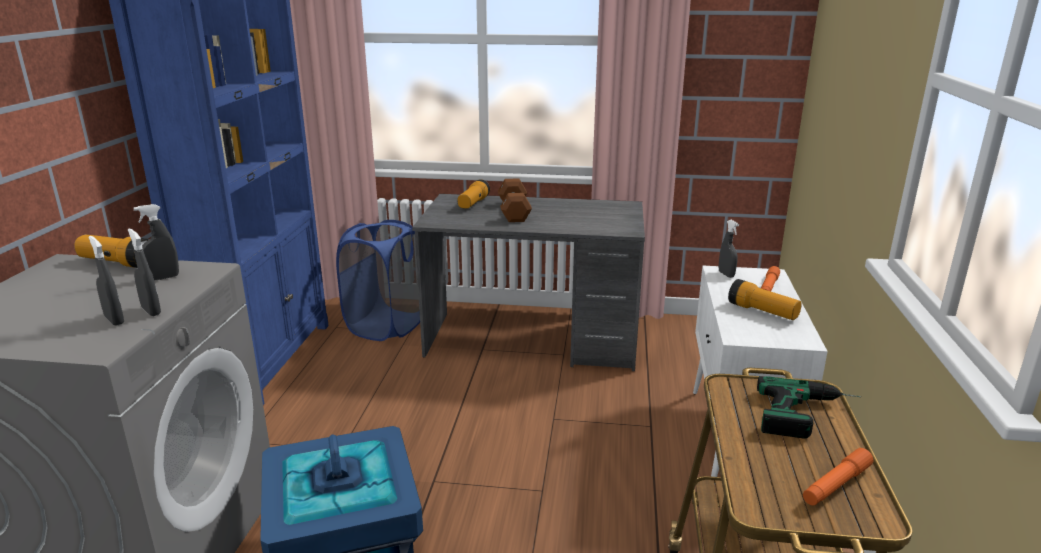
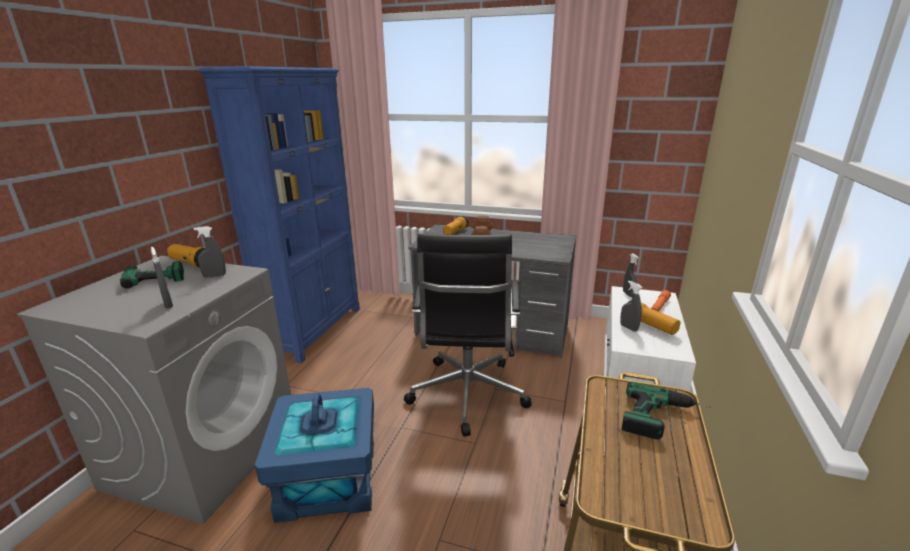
camera: 10 degrees right, 0 degrees up
(65, 281) = (154, 275): none -> power drill
(151, 311) = (194, 299): grey spray bottle -> grey spray bottle (628, 328)
(386, 326) = (397, 312): blue laundry basket -> none
(517, 431) = (467, 396): none -> black office chair
(836, 484) = (674, 485): orange flashlight -> none

